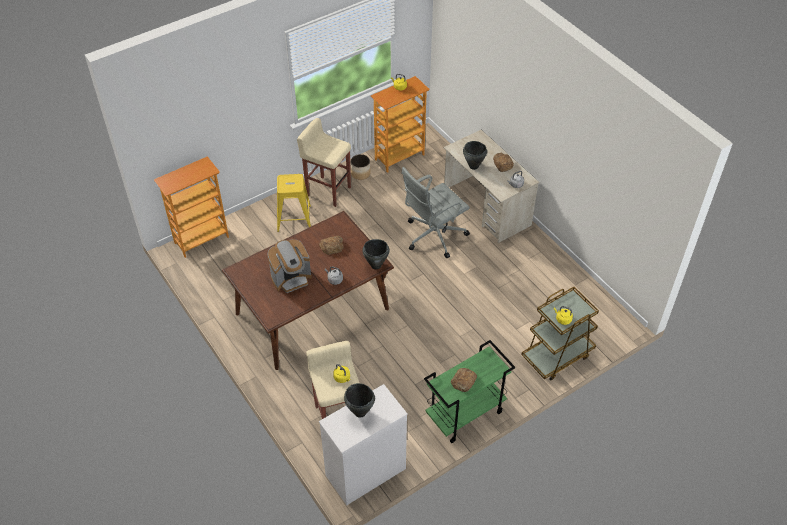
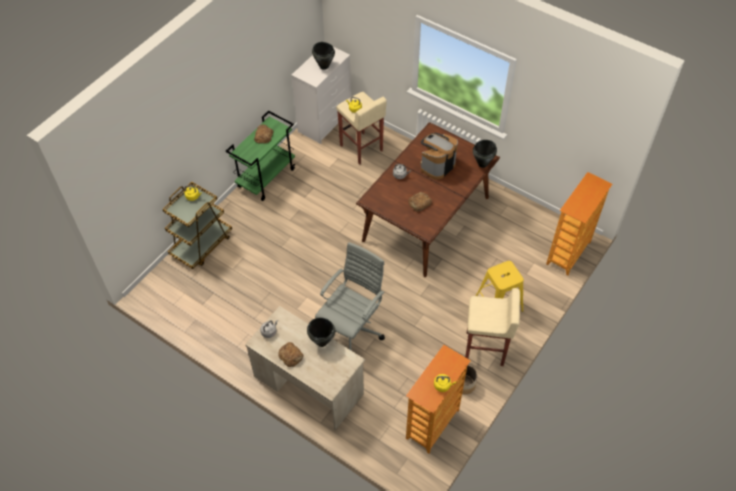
camera: 160 degrees right, 5 degrees up
(375, 265) = (372, 198): black cooking pot -> black cooking pot (483, 164)

